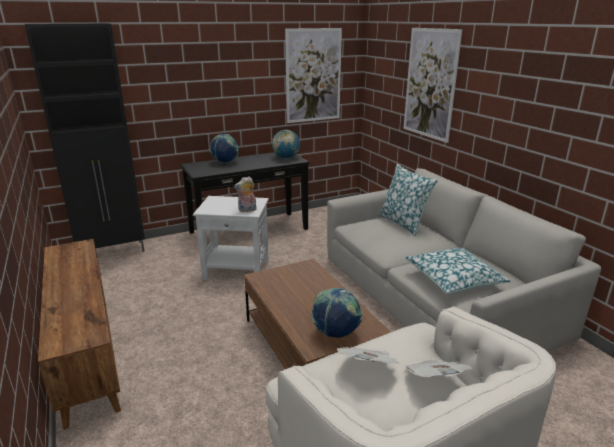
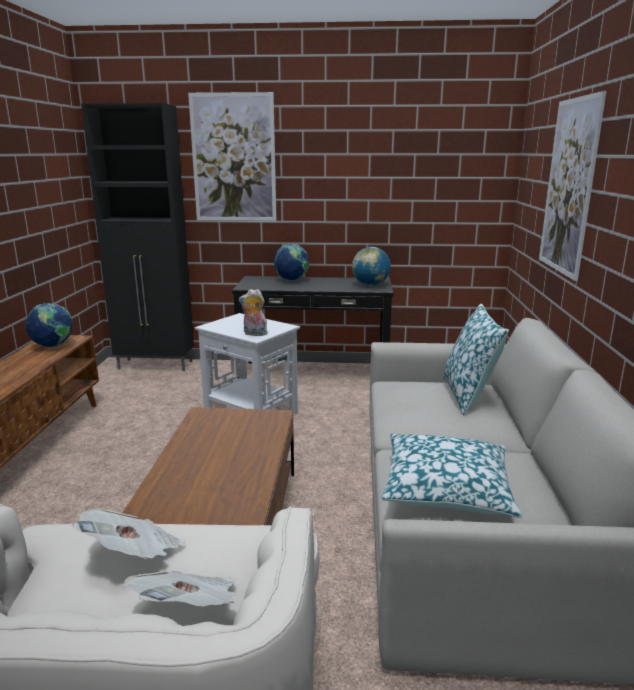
camera: 30 degrees right, 5 degrees down
(313, 76) = (434, 179): picture -> picture (234, 158)
(336, 333) = (193, 504): globe -> globe (53, 346)

